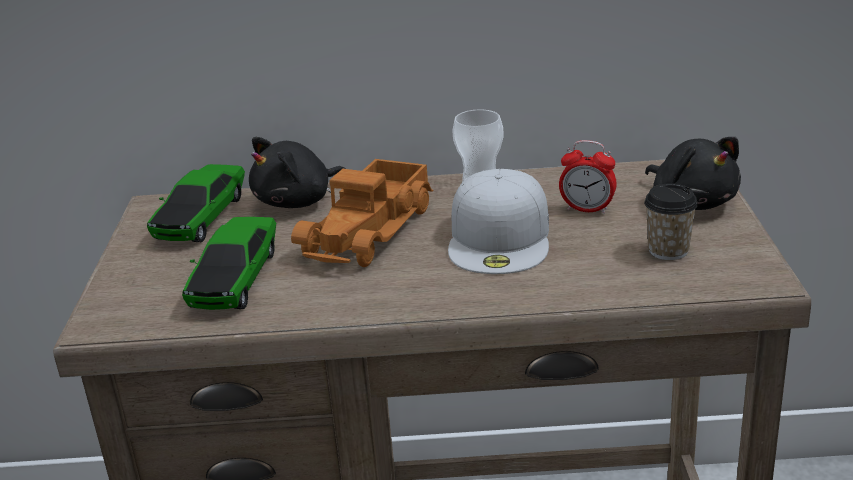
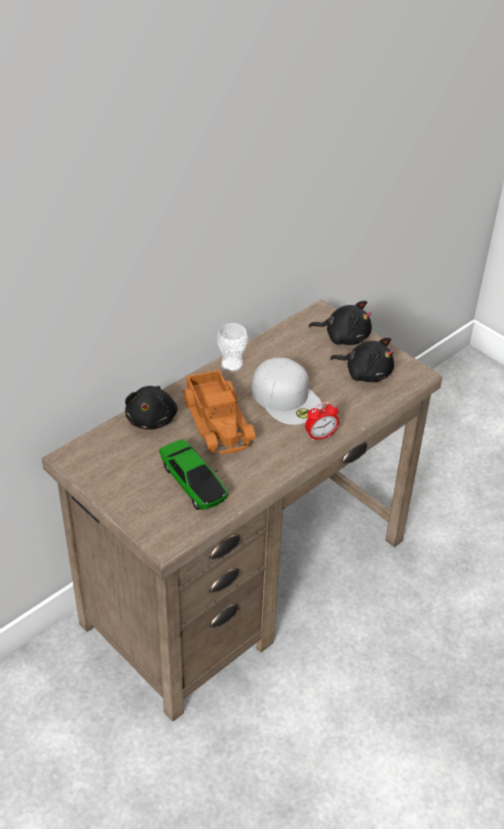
camera: 45 degrees left, 15 degrees up
(202, 217) = (113, 453): toy car -> none
(587, 209) = (304, 361): alarm clock -> alarm clock (320, 436)
(668, 251) = (365, 373): cup -> black plush toy

